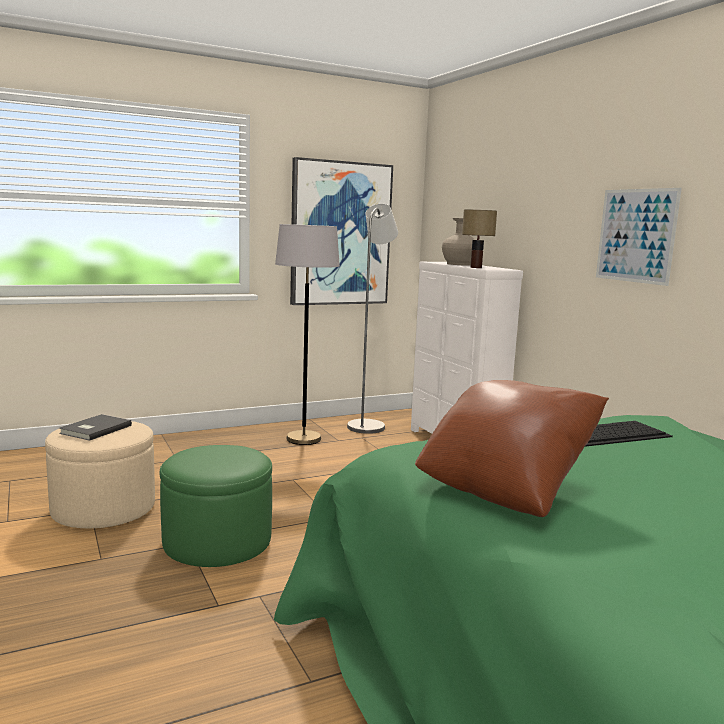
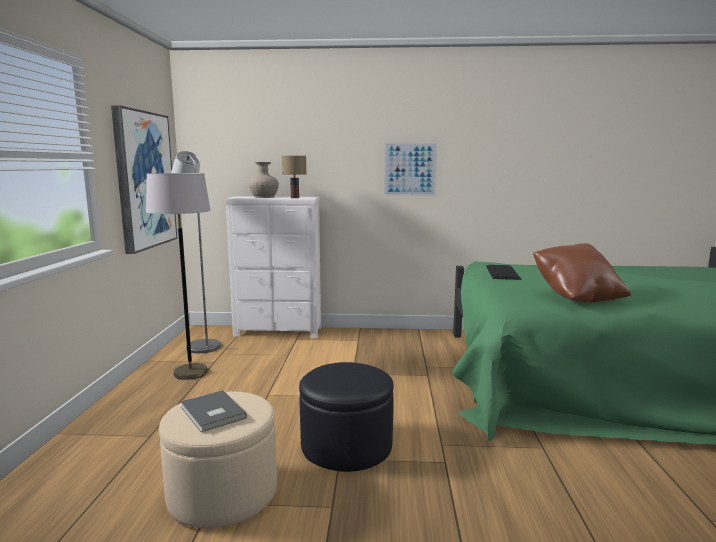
camera: 60 degrees left, 0 degrees up
(217, 540) = (346, 445): green ottoman -> black ottoman

